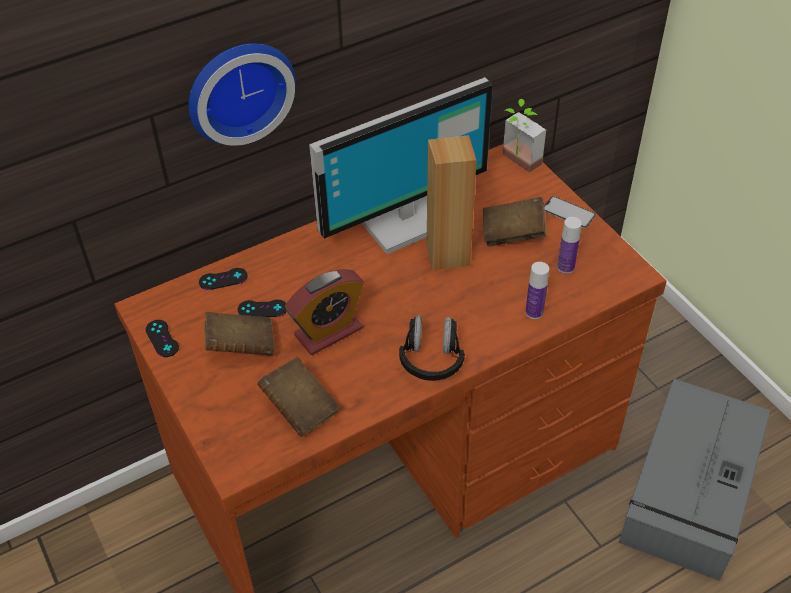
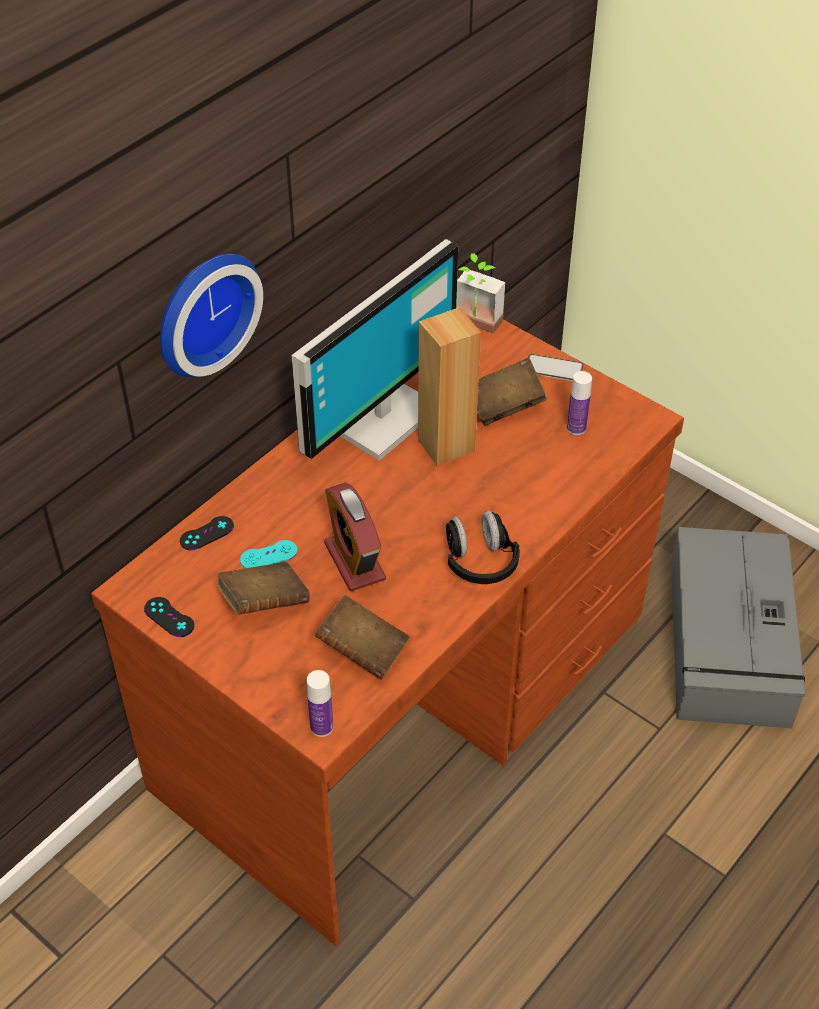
camera: 20 degrees left, 0 degrees up
(262, 309) = (268, 555): black game controller -> turquoise game controller
(328, 332) = (354, 561): alarm clock -> alarm clock turned 120 degrees clockwise
(534, 312) = (564, 484): bottle -> bottle (321, 727)

